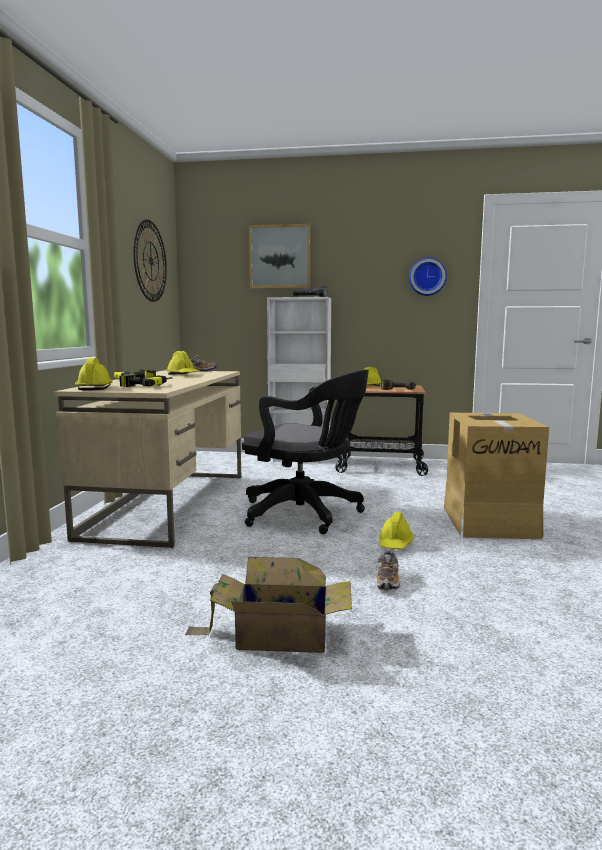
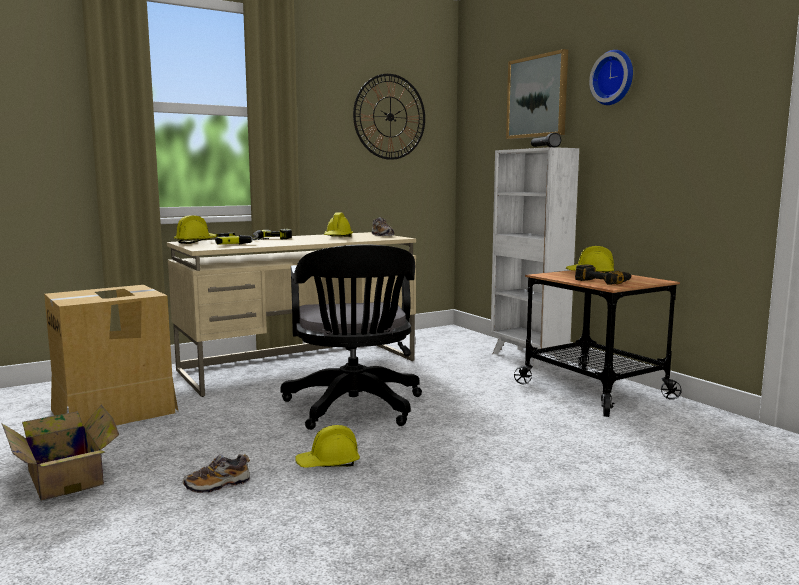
camera: 50 degrees right, 0 degrees up
(427, 277) = (706, 108): wall clock -> wall clock (614, 78)
(490, 521) = (492, 491): cardboard box -> cardboard box (115, 411)

